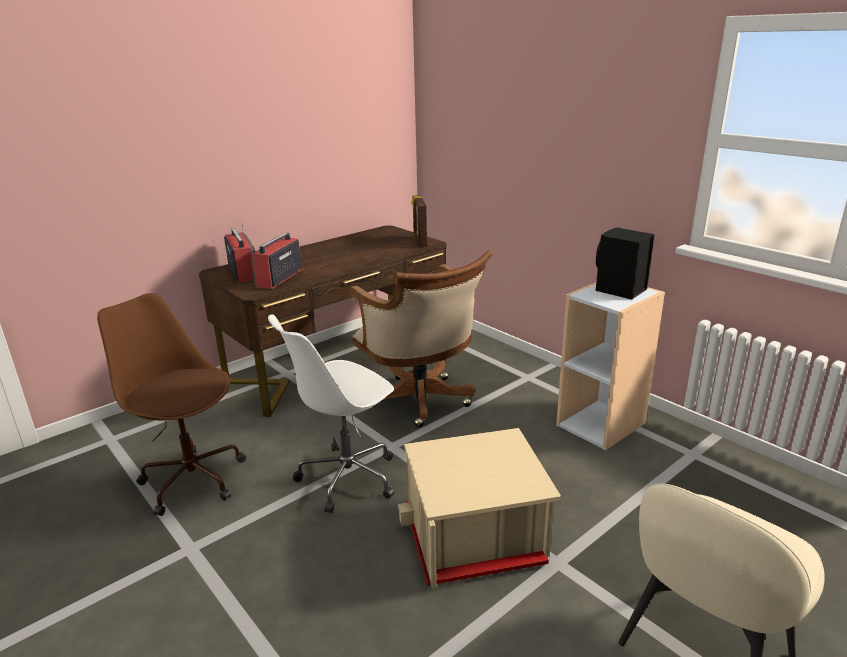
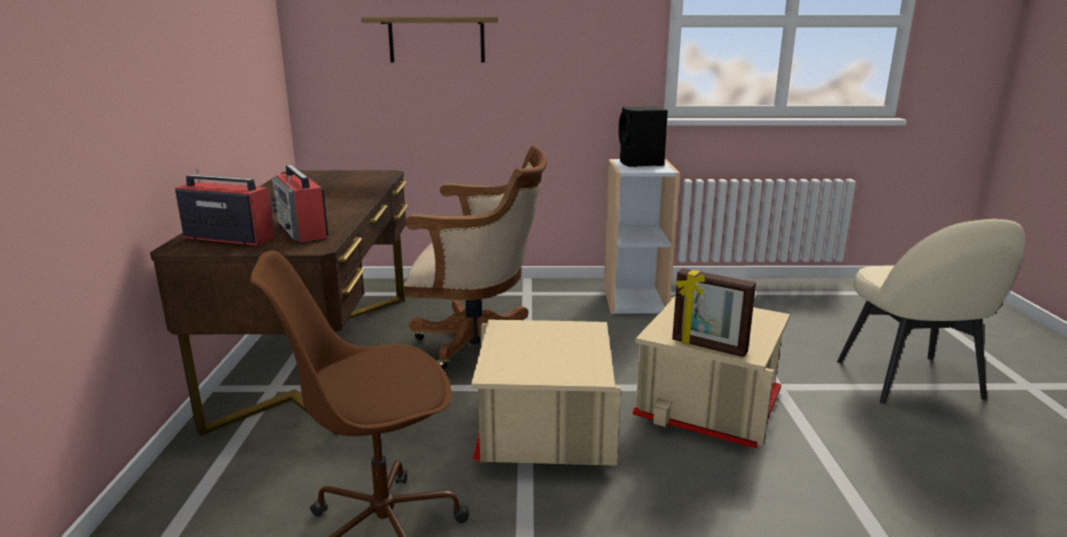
camera: 50 degrees left, 5 degrees down
(345, 479) = (542, 431): white office chair -> beige storage box
(419, 242) = (371, 175): picture frame -> picture frame (708, 347)
(504, 135) = (436, 40): none -> shelf

